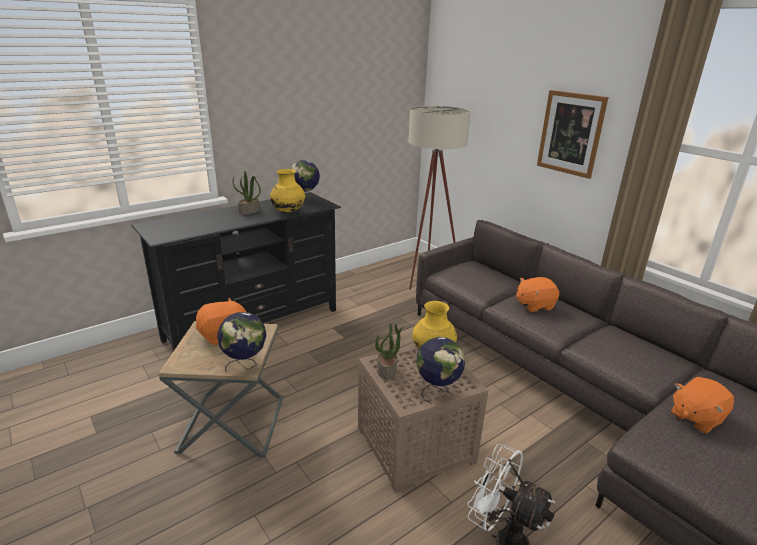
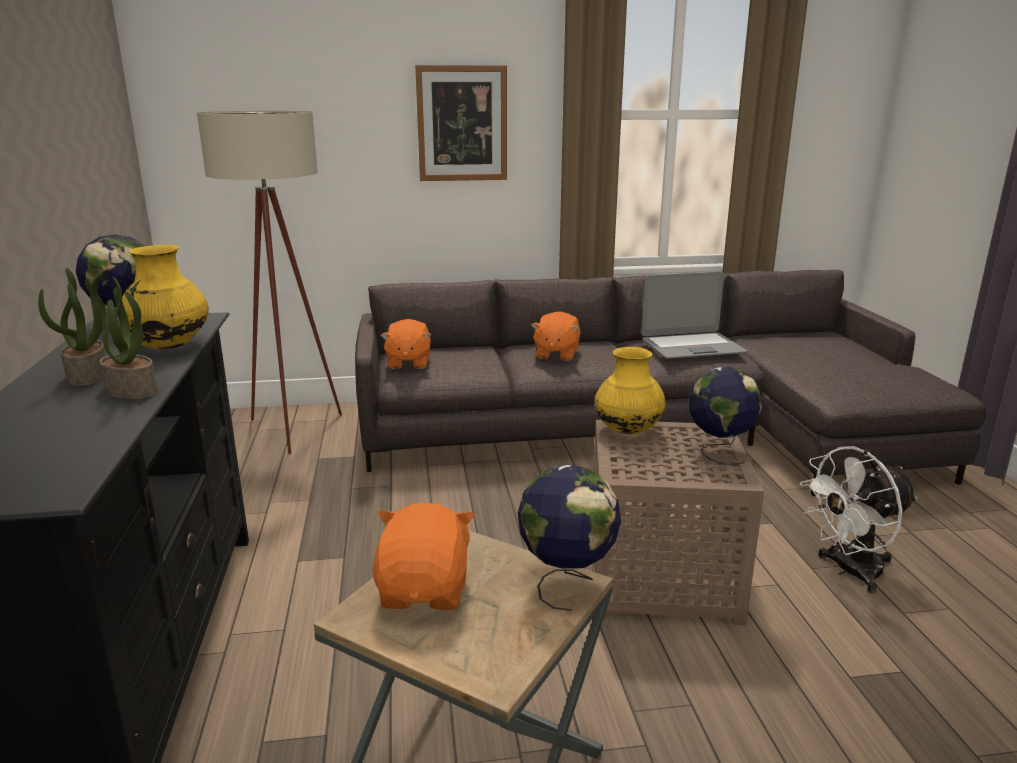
camera: 60 degrees left, 5 degrees down
(387, 370) = (649, 471): potted plant -> potted plant (133, 390)
(630, 352) = (692, 347): none -> laptop
(695, 417) = (806, 362): orange plush toy -> orange plush toy (408, 363)

